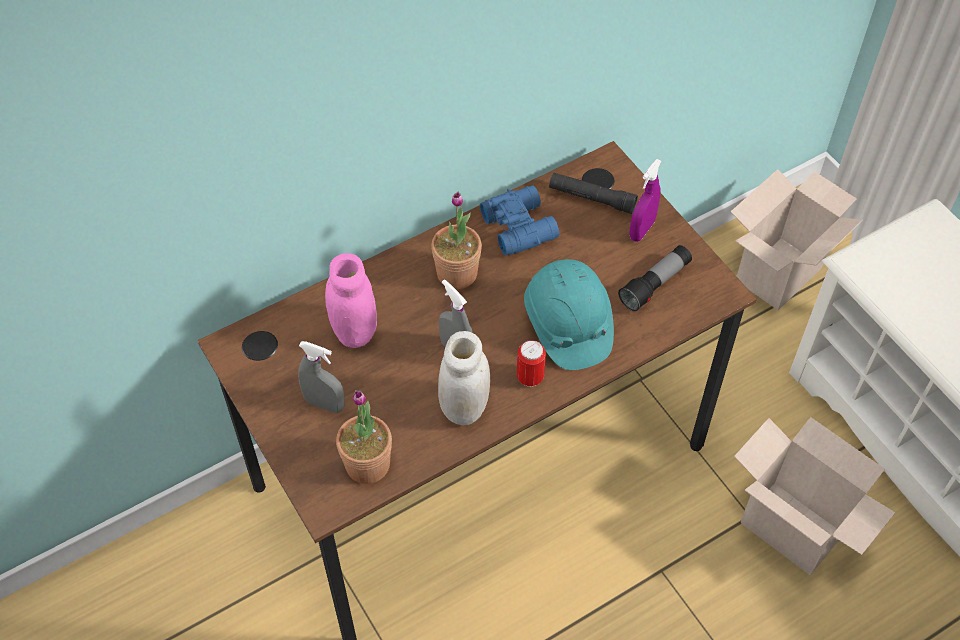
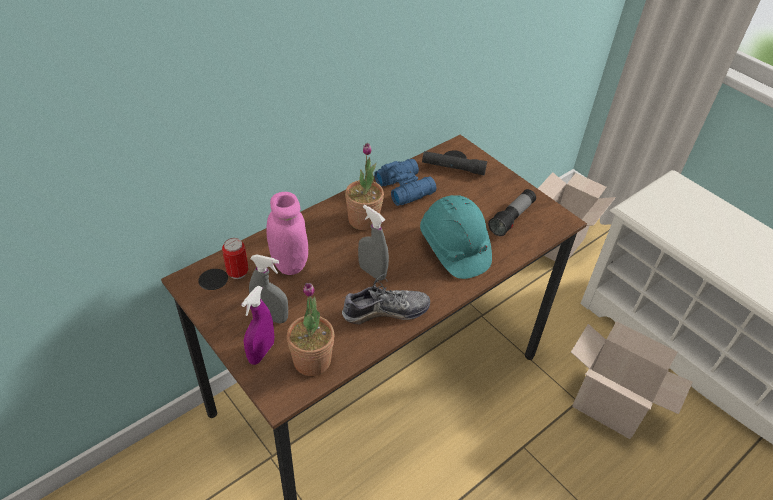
camera: 10 degrees left, 10 degrees down
(464, 407) = (385, 311): white jar -> shoe
(530, 377) = (433, 286): can -> can (237, 272)
(642, 230) = (493, 185): purple spray bottle -> purple spray bottle (261, 352)

